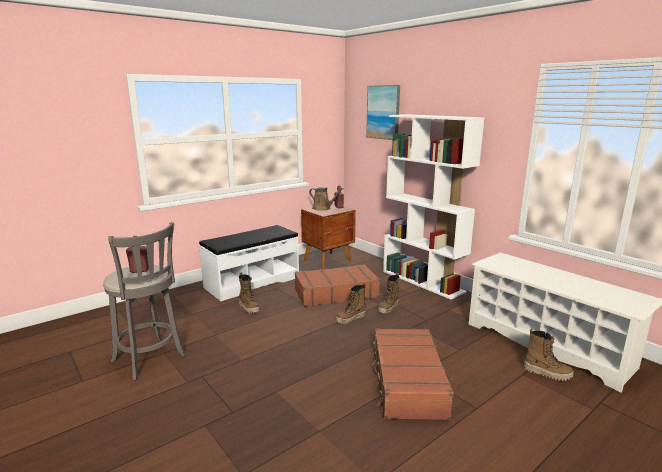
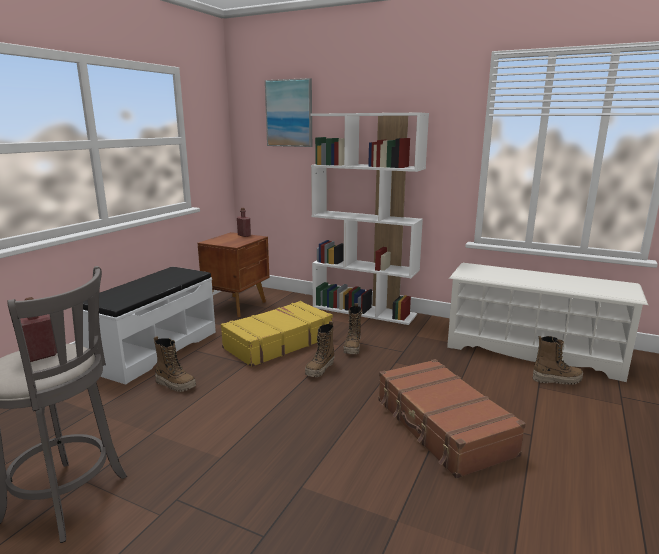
camera: 25 degrees left, 0 degrees up
(323, 208) = (226, 239): brown watering can -> none
(335, 293) = (278, 343): brown suitcase -> yellow suitcase

